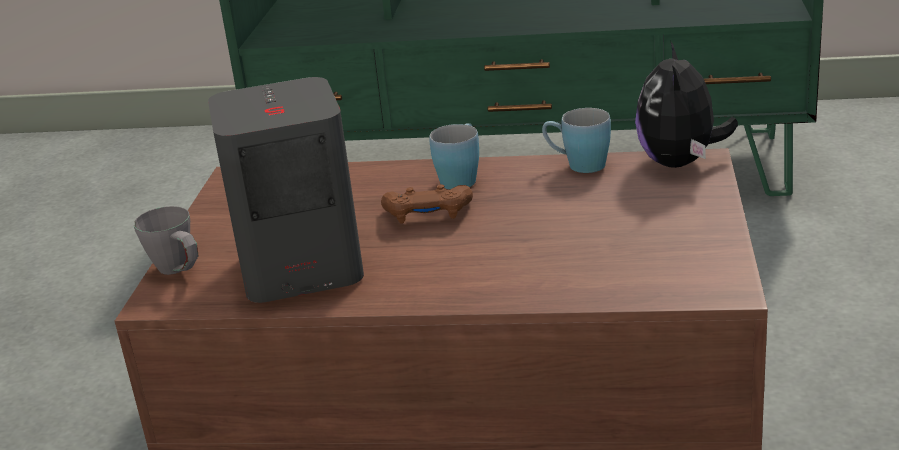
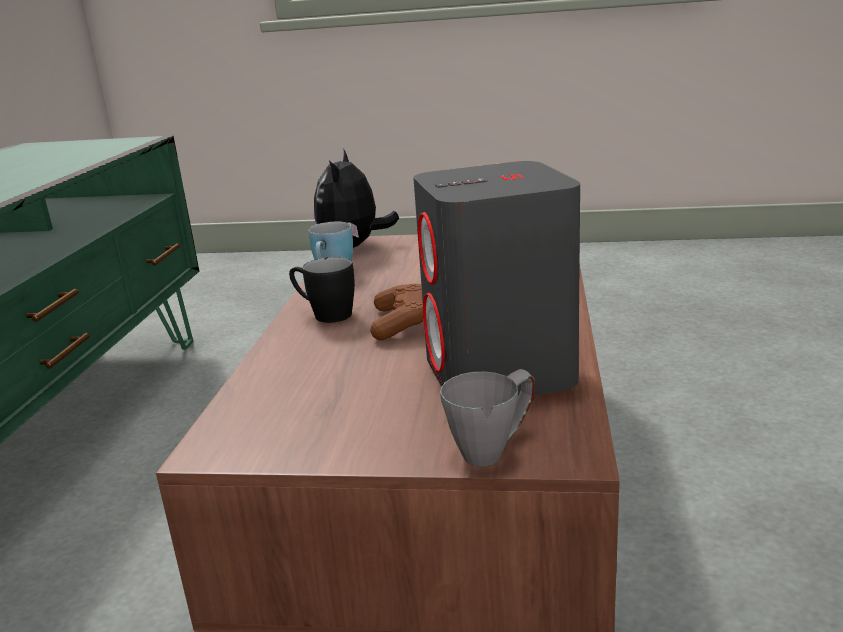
camera: 90 degrees left, 5 degrees down
(461, 177) = (324, 314): blue mug -> black mug
(681, 163) = (354, 247): plush toy -> plush toy turned 90 degrees clockwise

